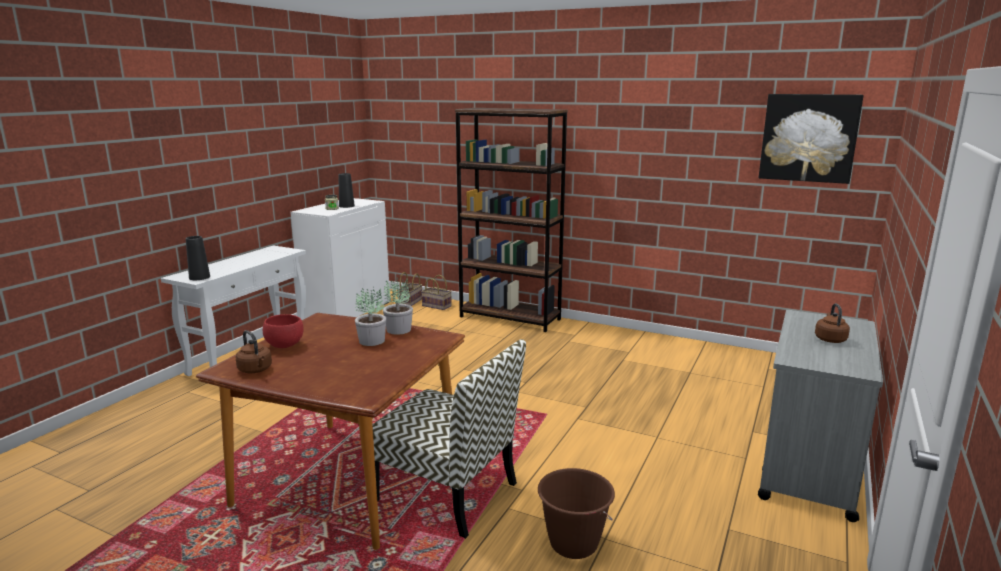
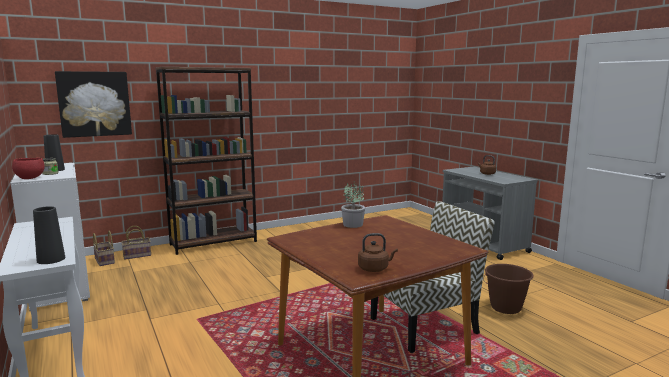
camera: 55 degrees left, 5 degrees down
(285, 345) = (332, 254): red bowl -> red bowl (30, 178)
(372, 340) = (363, 233): potted plant -> none
(808, 138) = (379, 84): picture -> picture (94, 104)

